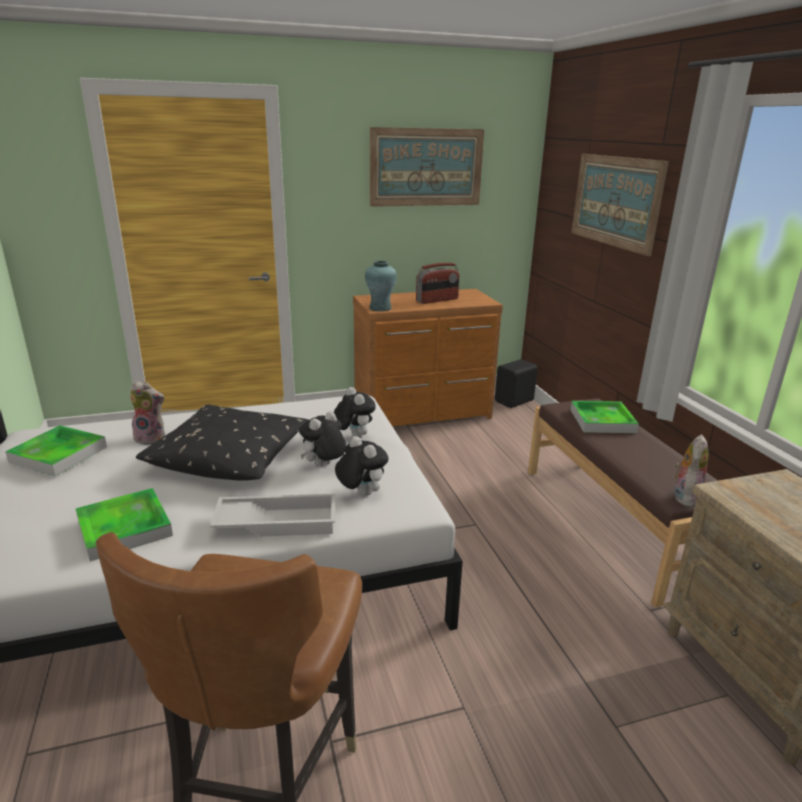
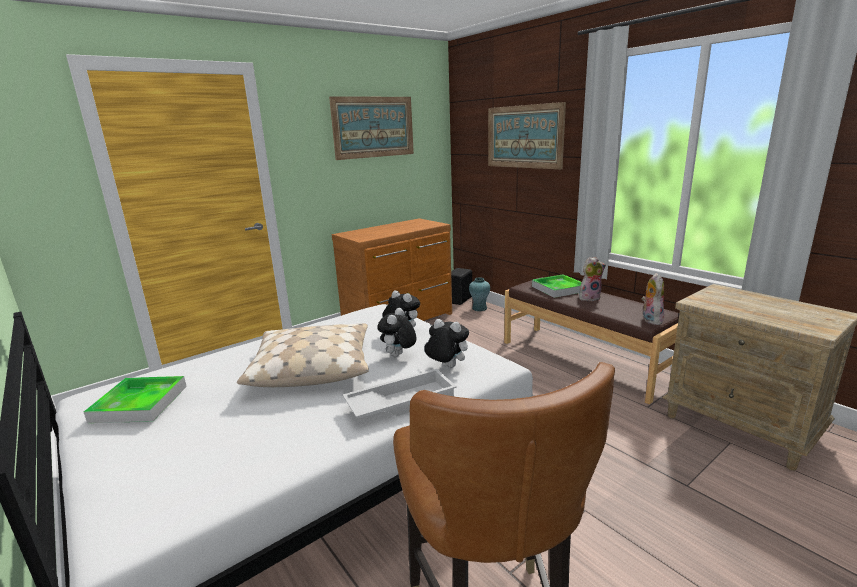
camera: 20 degrees left, 5 degrees down
(124, 528) = (266, 443): tray -> none
(152, 438) = (225, 370): plush toy -> plush toy (589, 298)
(230, 456) = (312, 367): black pillow -> beige pillow
(380, 308) = (363, 238): turquoise vase -> turquoise vase (479, 308)
(437, 300) = (401, 228): radio -> none

